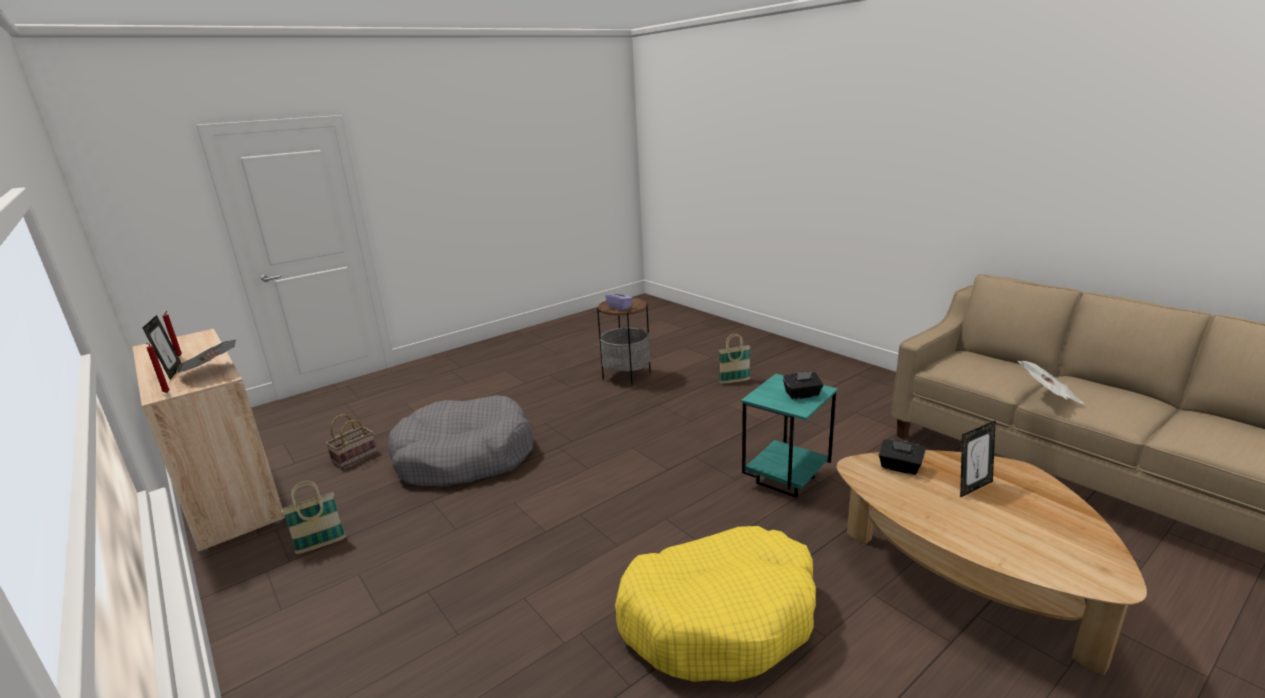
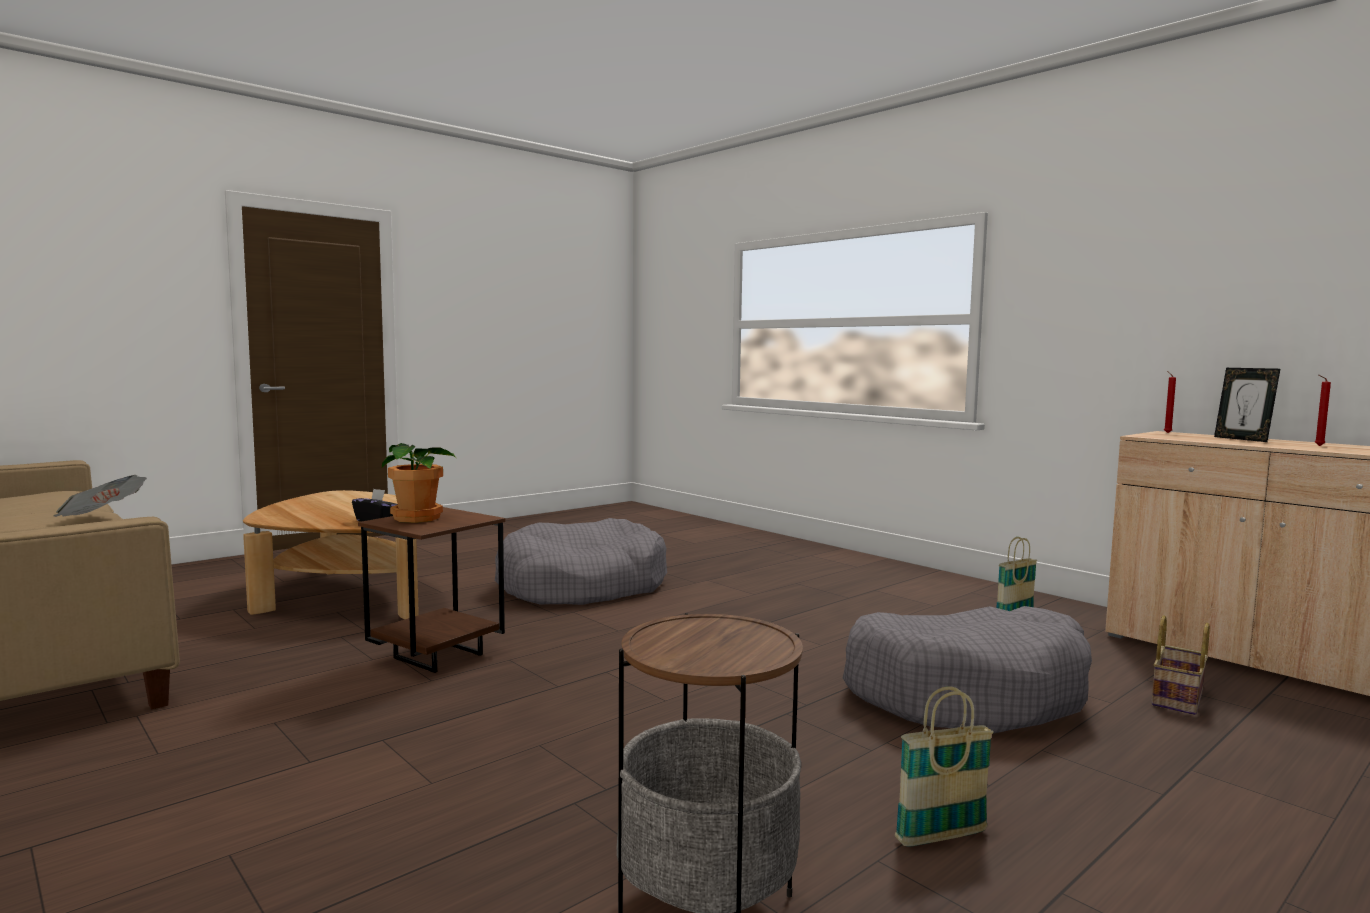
camera: 175 degrees right, 15 degrees down
(211, 371) = (1192, 438): newspaper -> none
(619, 307) = (717, 630): purple tissue box -> none
(720, 617) = (581, 586): yellow dog bed -> grey dog bed
(734, 381) = (343, 868): basket -> basket (941, 837)
(787, 480) = (436, 657): turquoise side table -> brown side table
(802, 395) = (418, 518): black tissue box -> potted plant
(972, 487) = (334, 513): picture frame -> none

